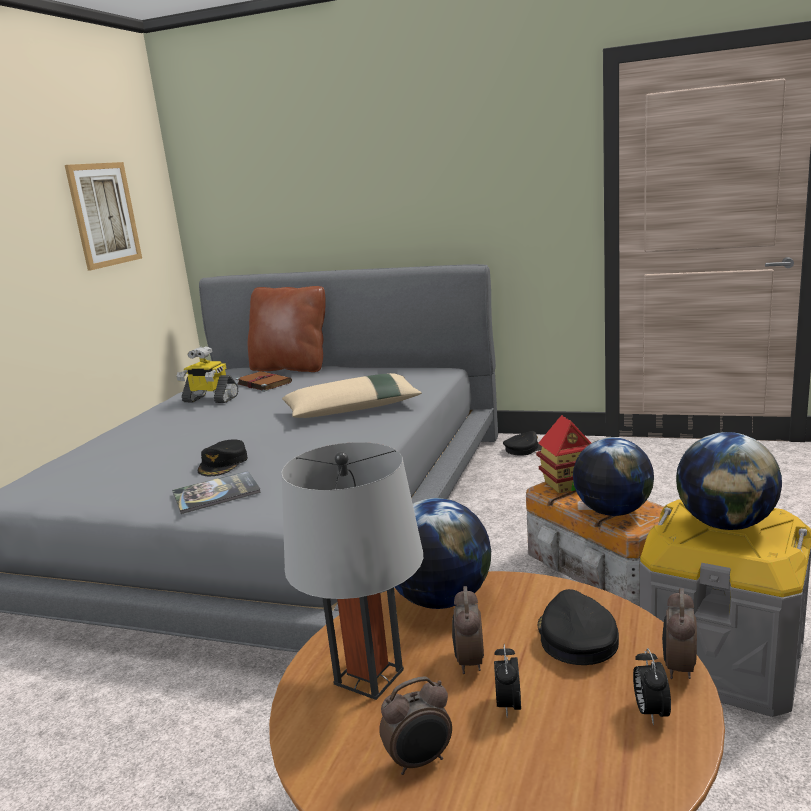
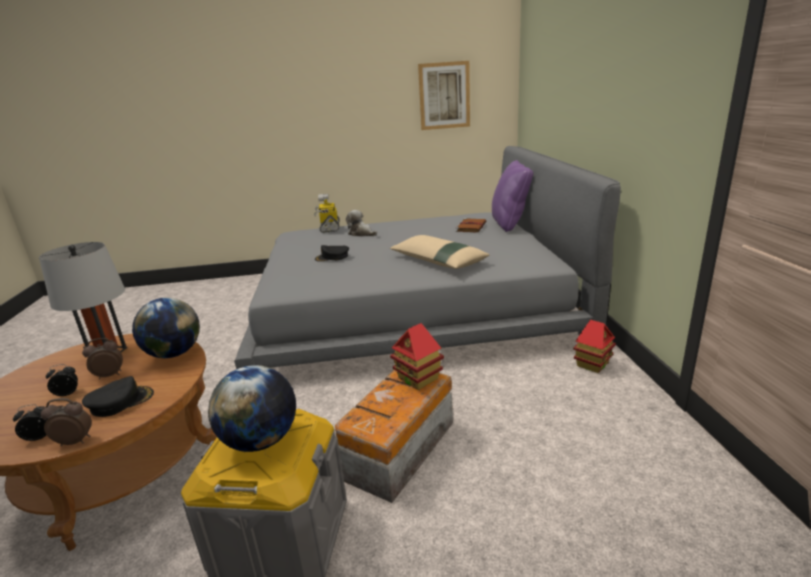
camera: 65 degrees right, 5 degrees up
(154, 439) = (361, 234): none -> plush toy
(210, 399) = (432, 225): toy robot -> toy robot (329, 228)
(216, 493) = (291, 267): book -> none
(291, 368) = (510, 224): brown pillow -> purple pillow
(420, 761) = (39, 381): alarm clock -> none
(524, 449) = (592, 364): black cap -> toy house
(612, 511) = (374, 408): globe -> none

